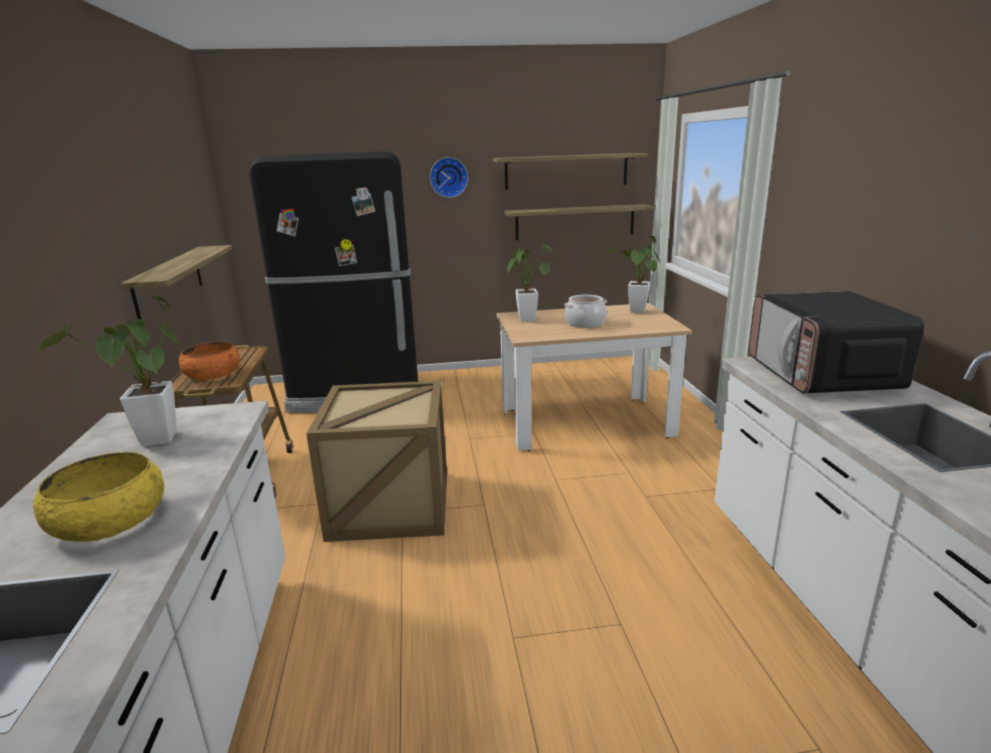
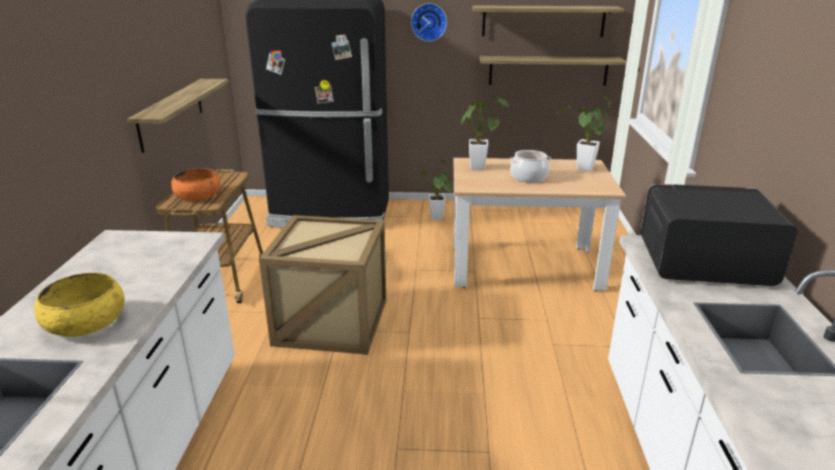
camera: 10 degrees right, 5 degrees up
(156, 443) = (132, 261): potted plant -> potted plant (436, 219)
(821, 375) = (702, 263): microwave -> microwave turned 90 degrees clockwise

